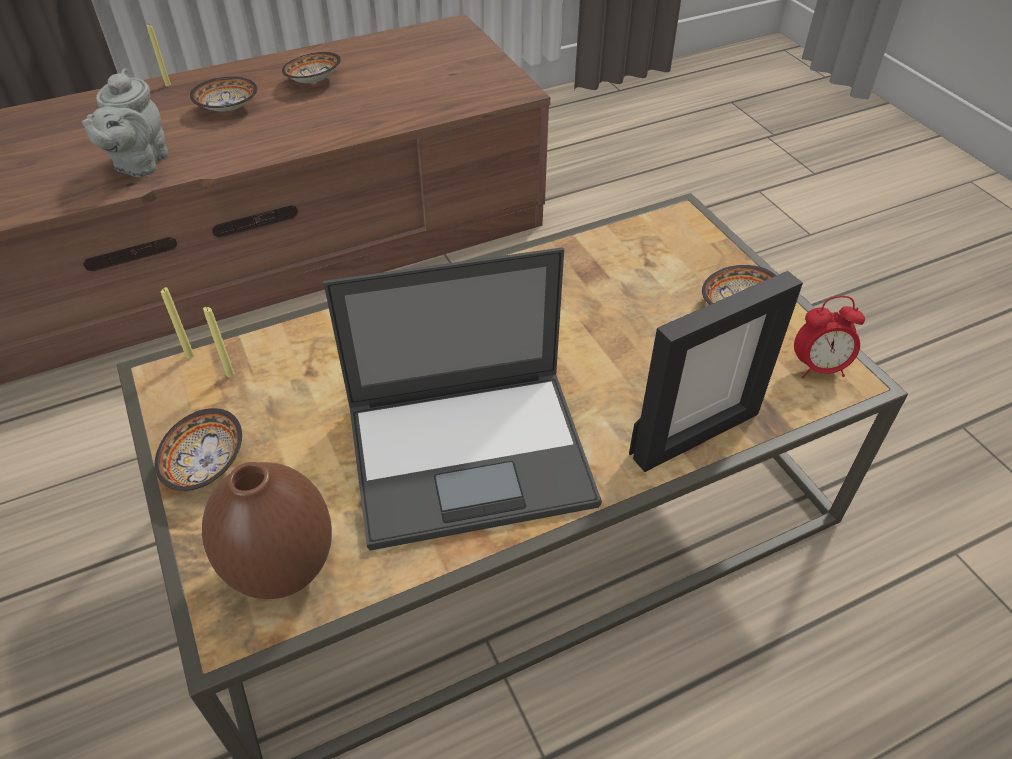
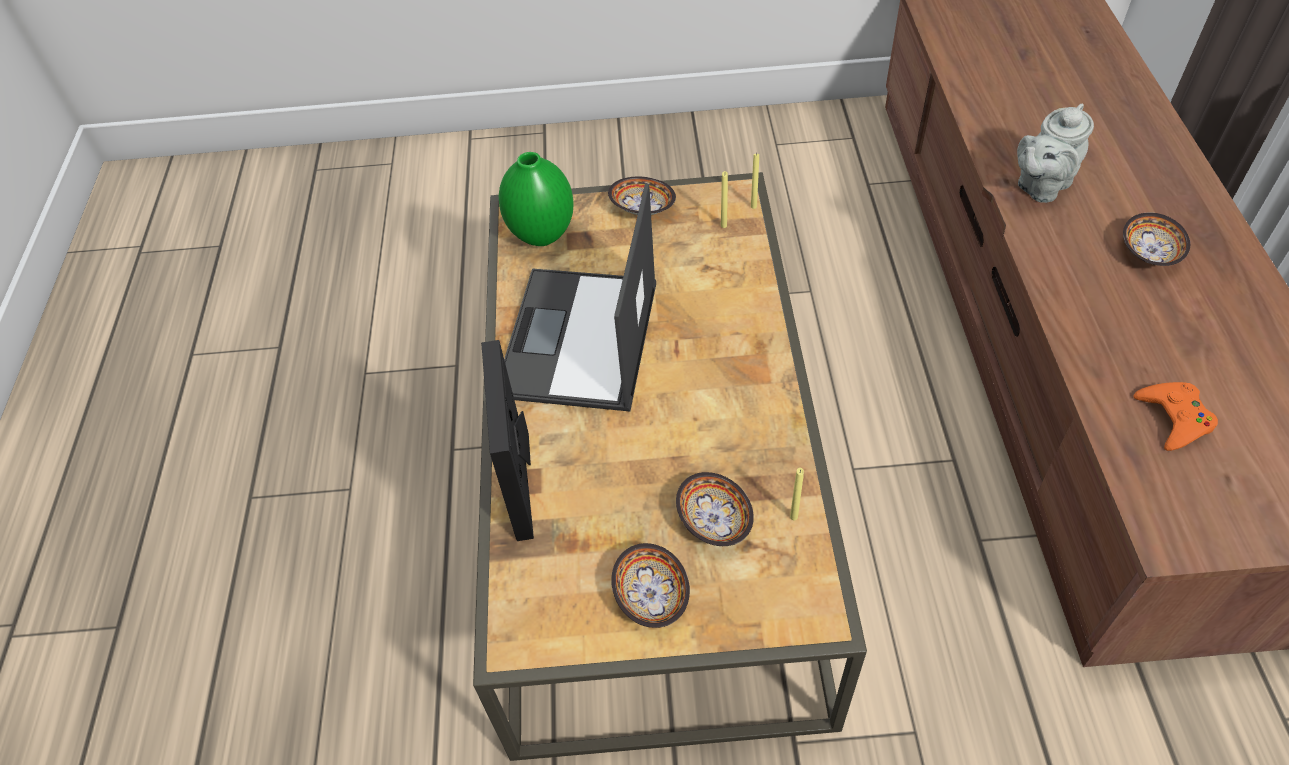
camera: 115 degrees right, 5 degrees up
(139, 164) = (1040, 186): grey teapot -> grey teapot turned 75 degrees counterclockwise
(168, 85) = (1212, 210): yellow candle -> yellow candle (793, 517)
(282, 572) = (541, 235): brown vase -> green vase
(314, 81) = (1213, 332): bowl -> bowl (714, 520)
(409, 92) = (1174, 419): none -> orange game controller
(818, 368) = (540, 622): alarm clock -> none

